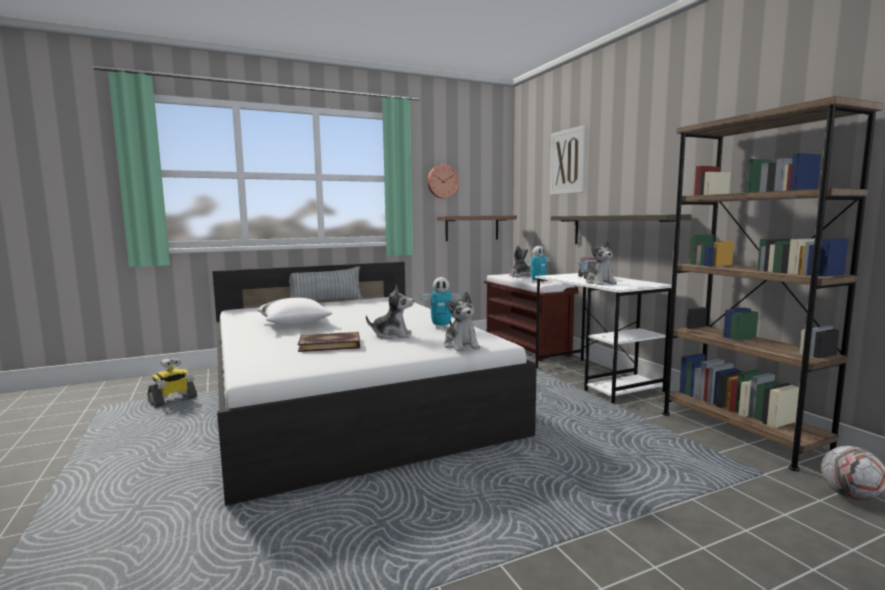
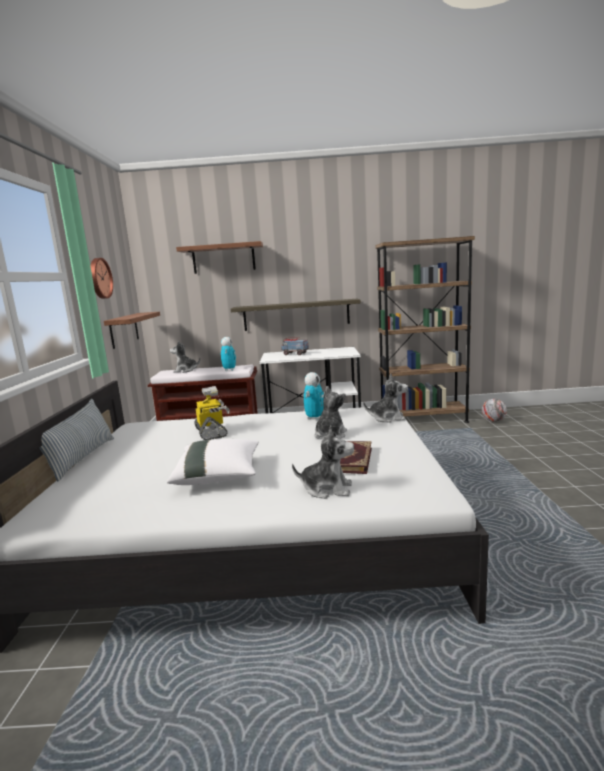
camera: 65 degrees left, 5 degrees up
(173, 400) = (88, 714): toy robot -> toy robot (212, 432)
(568, 162) = (223, 258): picture -> shelf
(600, 283) = (325, 355): plush toy -> plush toy (327, 489)

